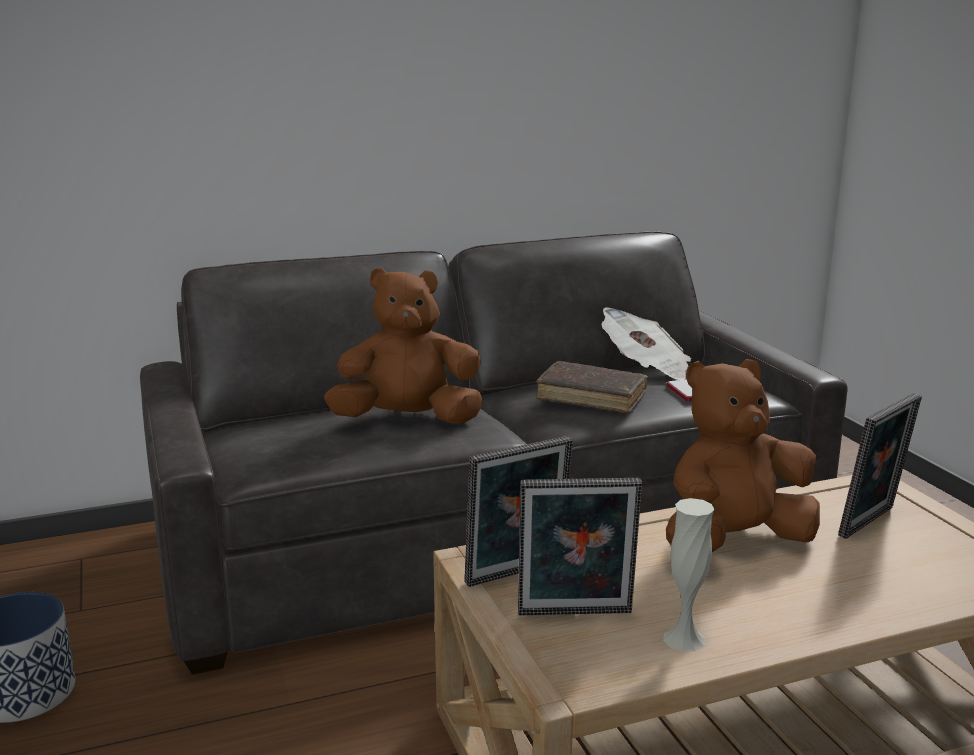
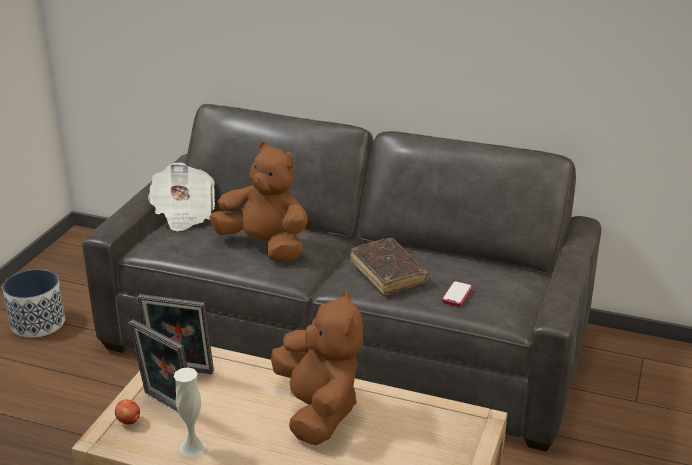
camera: 40 degrees right, 10 degrees up
(559, 653) = (129, 421): none -> apple
(646, 368) = (472, 263): newspaper -> newspaper (183, 214)
(734, 542) = (318, 410): brown plush toy -> brown plush toy turned 60 degrees clockwise
(871, 523) = (420, 443): picture frame -> none

